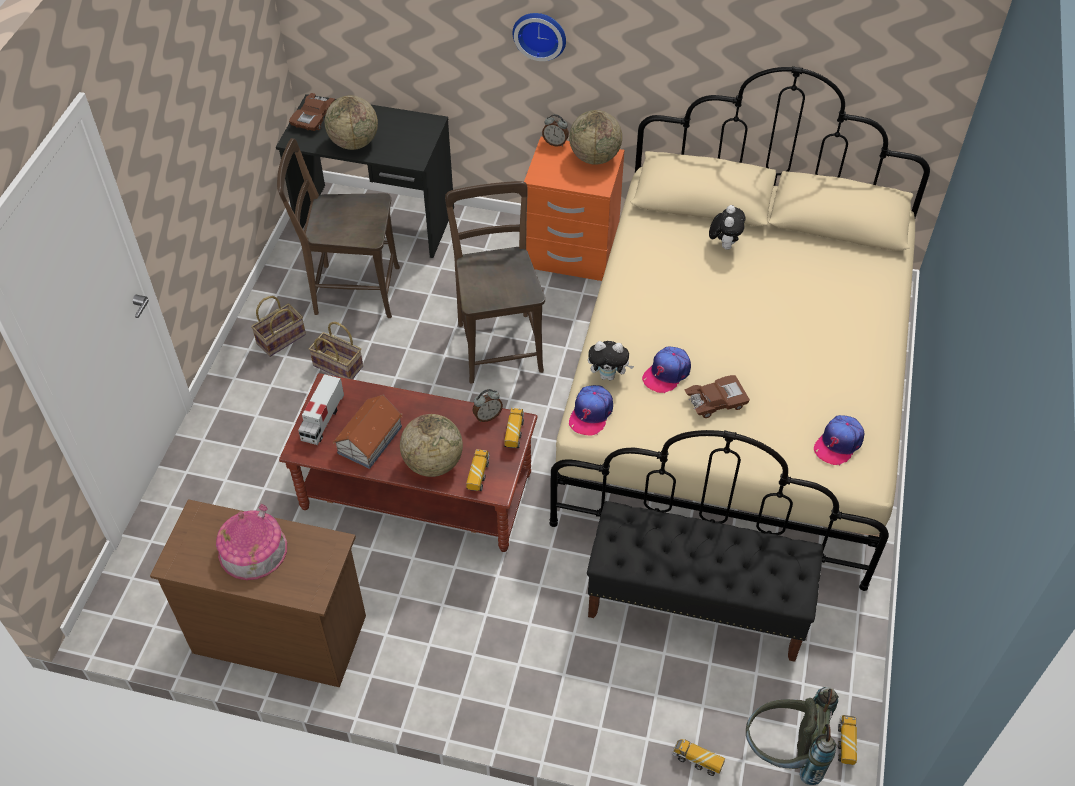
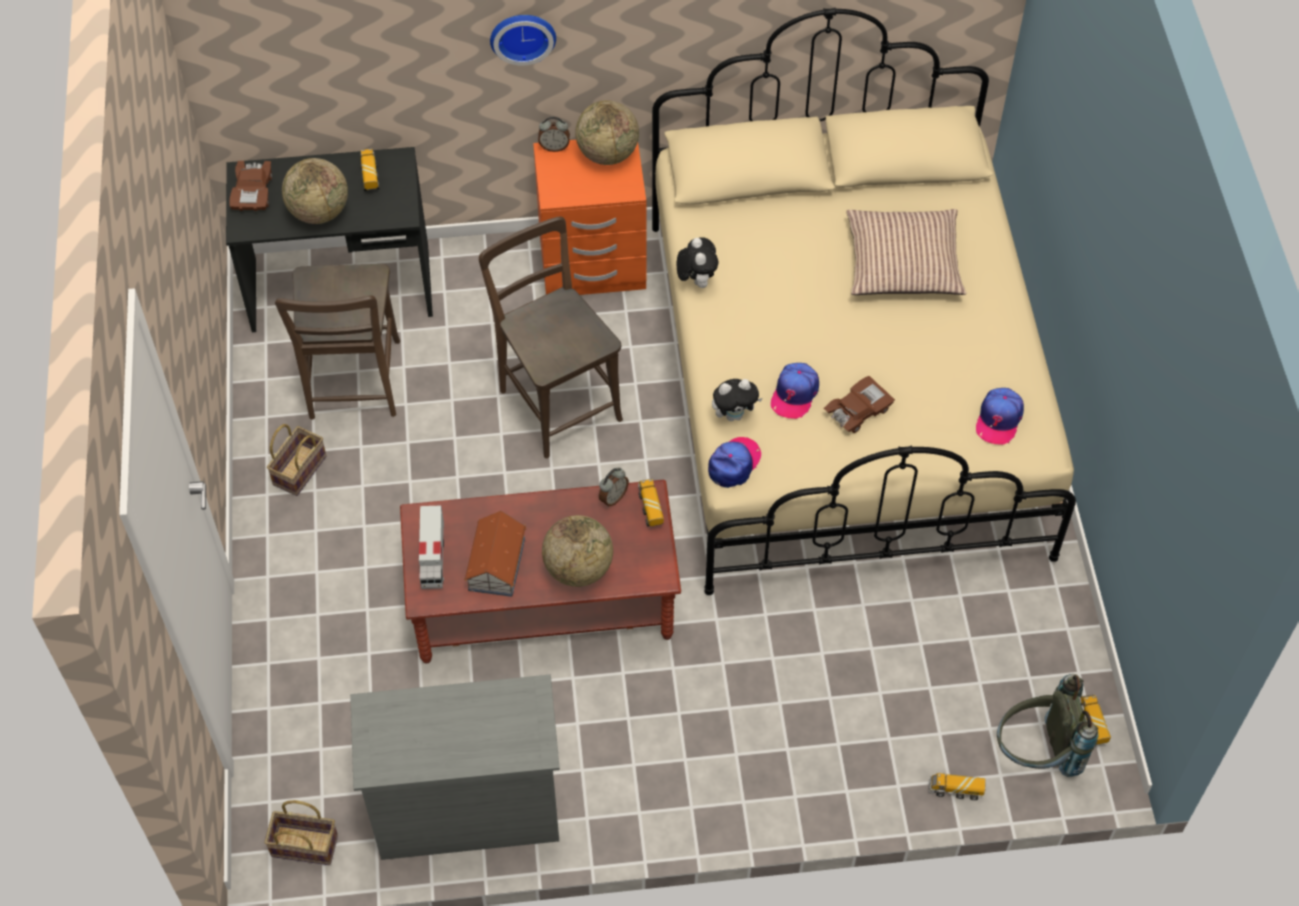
camera: 20 degrees left, 5 degrees up
(253, 550) = (450, 726): toy house -> none
(279, 633) = (466, 807): brown dresser -> grey dresser
(339, 366) = (385, 482): basket -> basket (306, 845)
(351, 290) = (354, 385): brown chair -> brown chair turned 75 degrees counterclockwise
(478, 475) = (633, 567): toy truck -> toy truck (370, 176)
(590, 413) = (734, 464): cap -> cap turned 150 degrees counterclockwise
(697, 605) = (893, 631): black bench -> none
(724, 244) = (794, 223): plush toy -> plush toy (696, 280)
(804, 297) = (903, 262): none -> pillow

